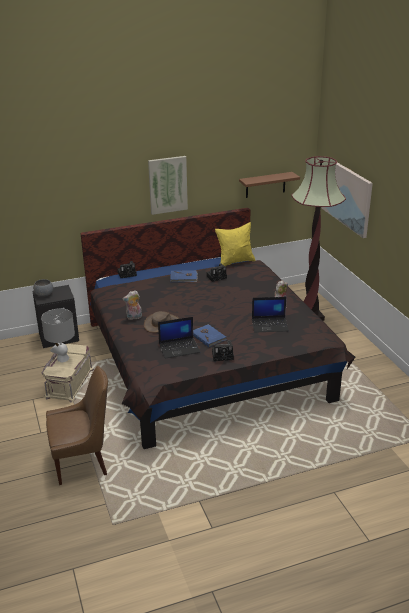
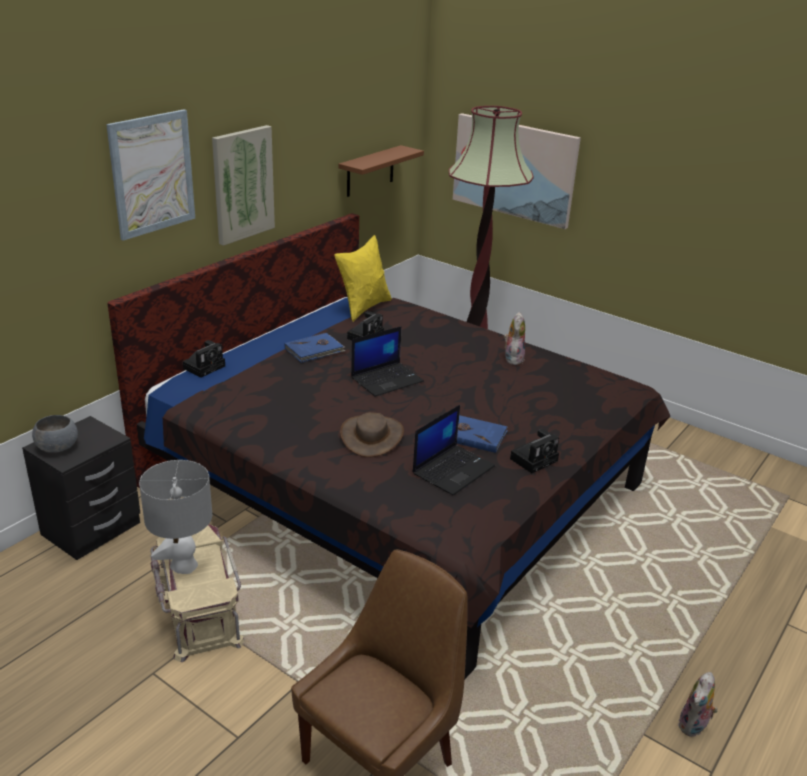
camera: 35 degrees left, 0 degrees up
(110, 175) = (152, 174): none -> picture
(134, 317) = (310, 440): plush toy -> plush toy (694, 726)
(270, 325) = (537, 390): laptop -> laptop (387, 379)

